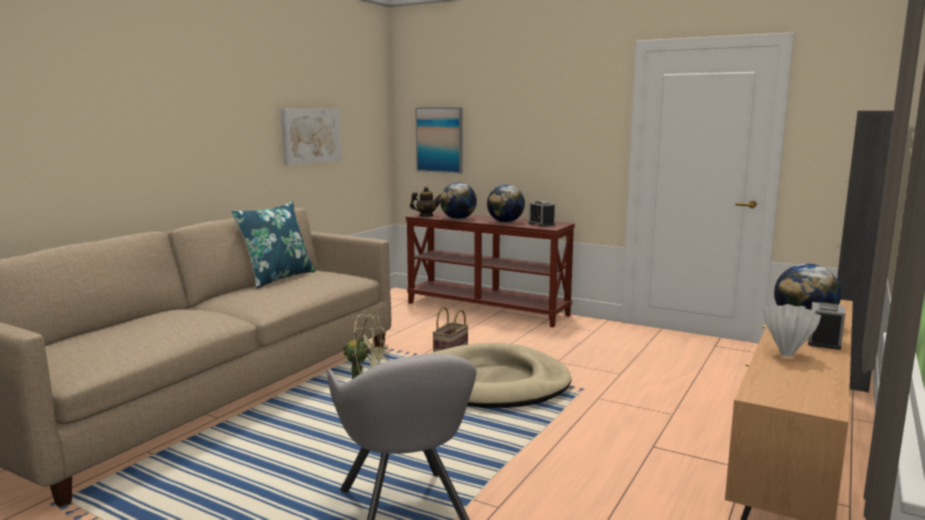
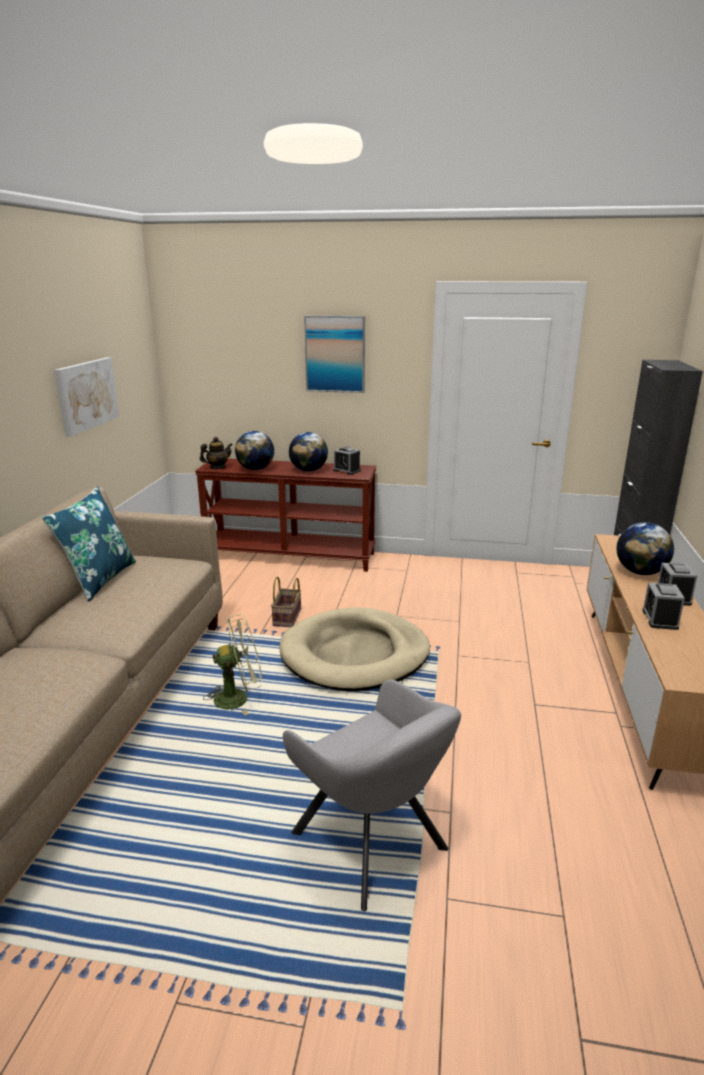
camera: 20 degrees left, 10 degrees up
(440, 140) = (219, 381): picture -> picture (335, 354)
(787, 354) = (660, 619): white vase -> alarm clock

